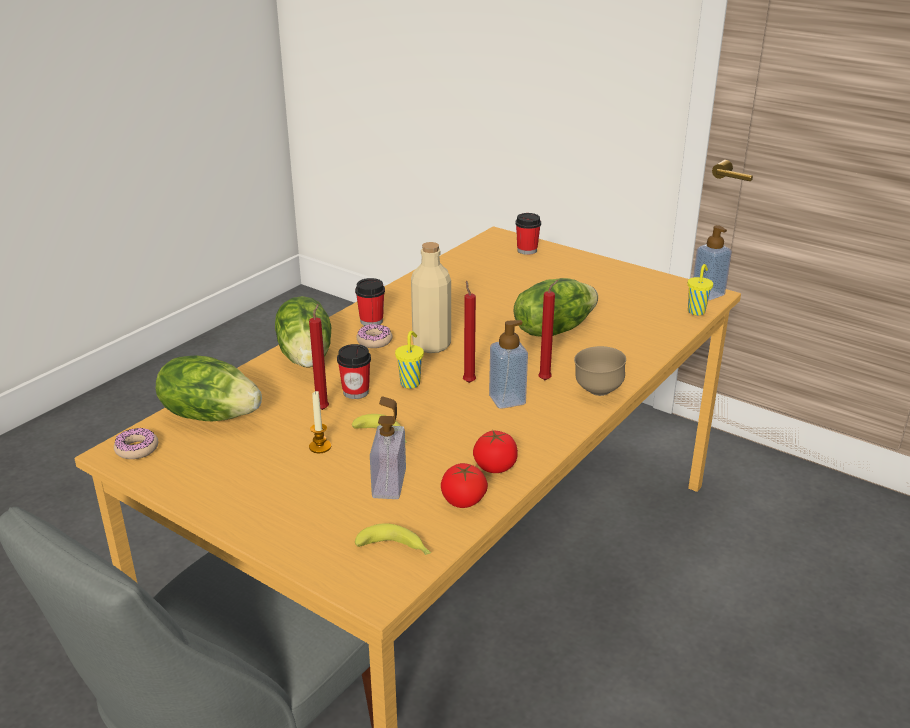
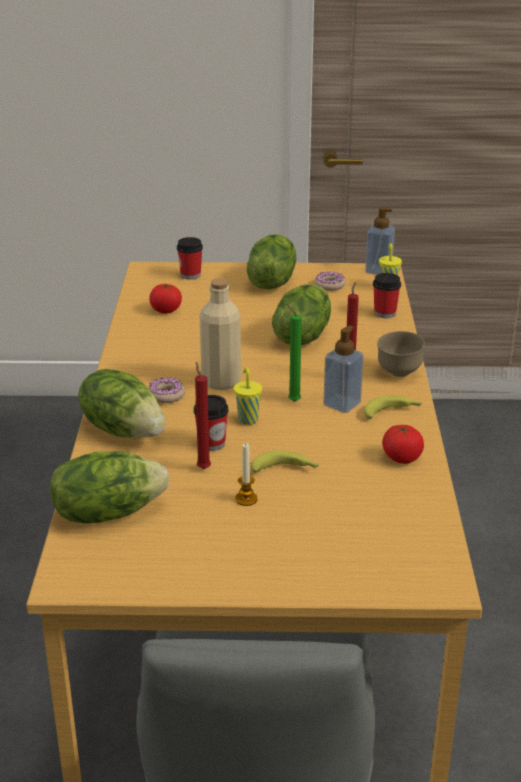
camera: 35 degrees left, 0 degrees up
(137, 449) = (81, 569): donut -> donut (329, 285)
(371, 321) = (138, 379): cup -> cup (385, 313)
(389, 483) = (342, 504): soap dispenser -> none
(395, 549) = (415, 549): banana -> banana (392, 412)
(463, 501) = (413, 492): tomato -> tomato (166, 310)
(468, 381) = (292, 401): red candle -> green candle
(590, 275) = (271, 281): none -> lettuce

